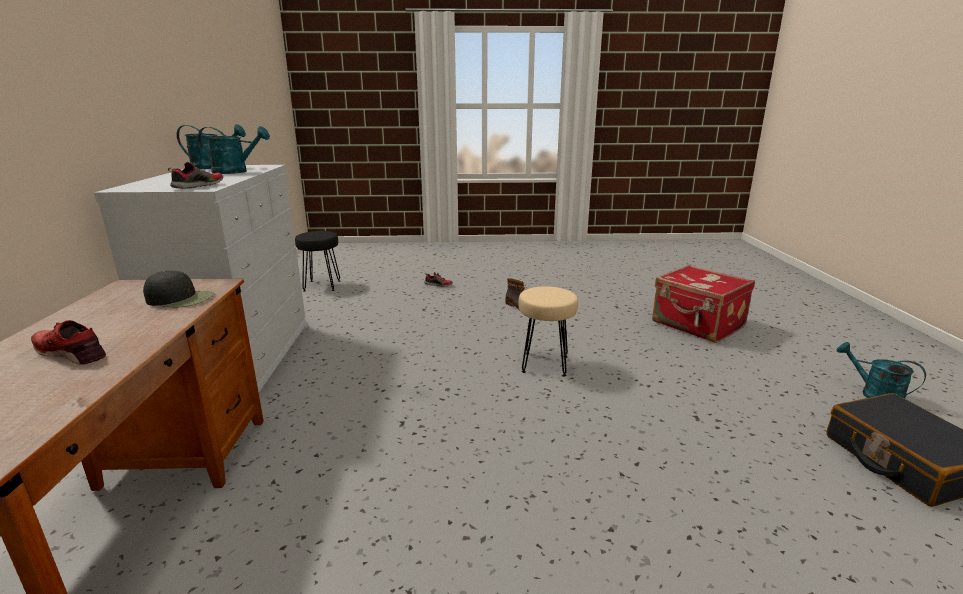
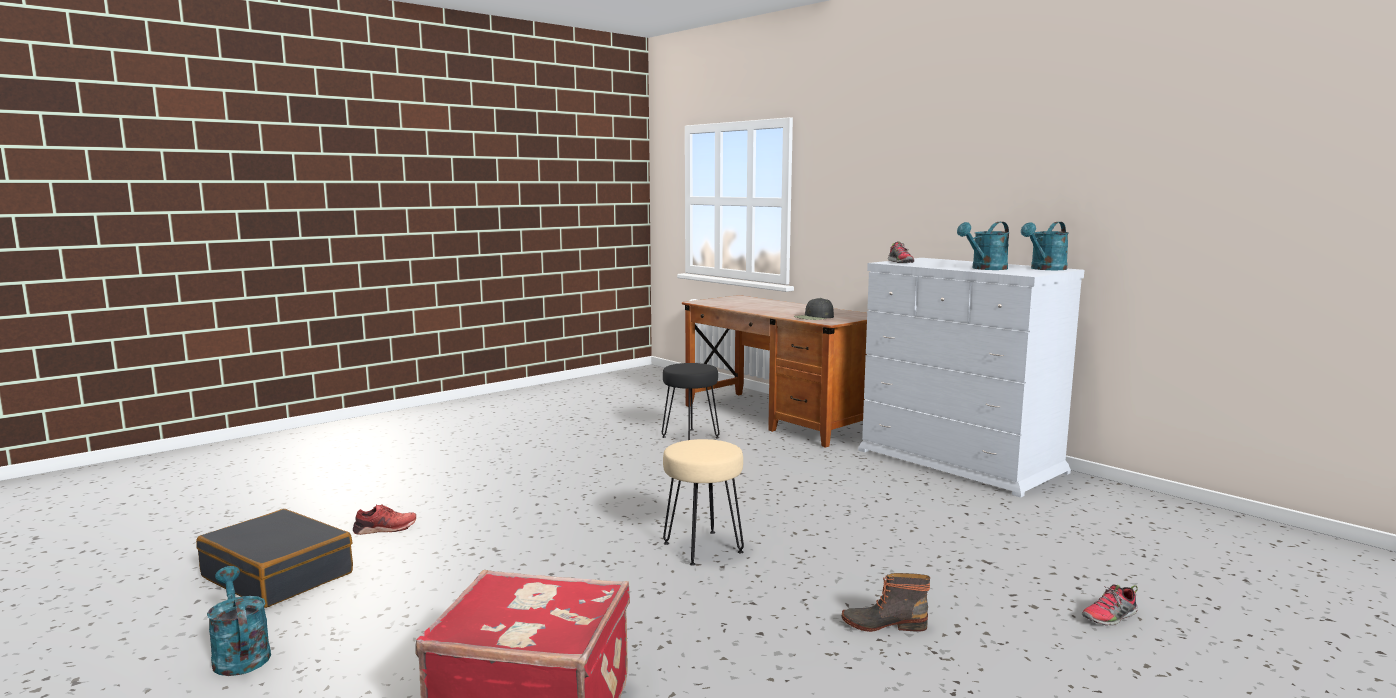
camera: 140 degrees right, 10 degrees down
(72, 352) = (770, 307): red shoe -> red shoe (385, 528)
(322, 286) = (1210, 543): black stool -> black stool (689, 437)
(874, 394) = (239, 655): turquoise watering can -> turquoise watering can turned 135 degrees counterclockwise

